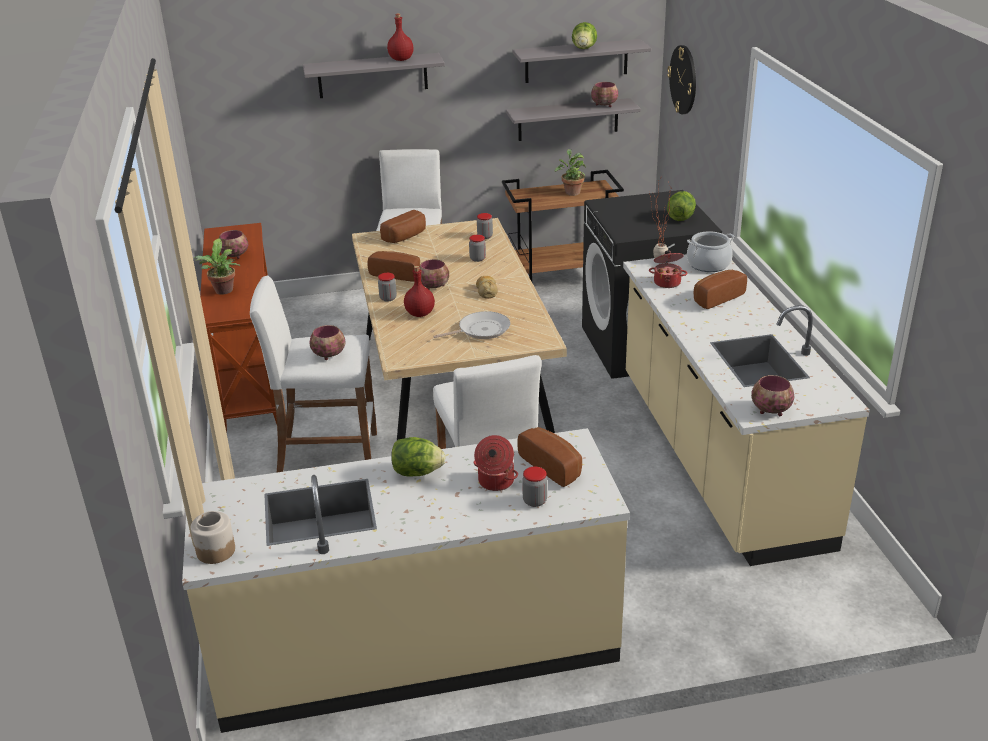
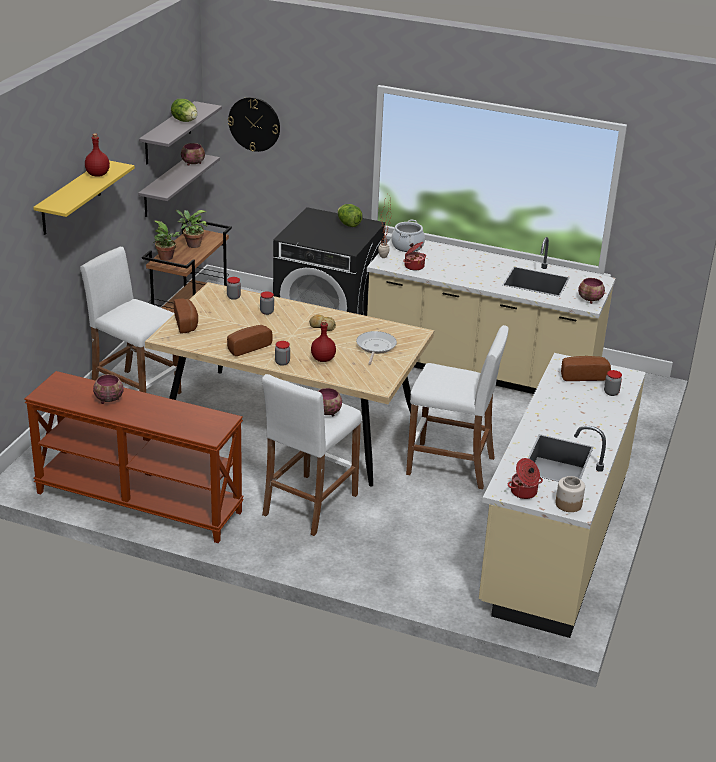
camera: 60 degrees left, 0 degrees up
(223, 291) = (173, 422): potted plant -> potted plant (167, 258)
(372, 75) = (71, 198): grey shelf -> yellow shelf
(417, 472) = (548, 416): lettuce -> none
(434, 286) = (288, 341): bowl -> none
(495, 482) = (581, 397): cooking pot -> cooking pot (524, 492)
(716, 298) = (452, 262): bread -> none

